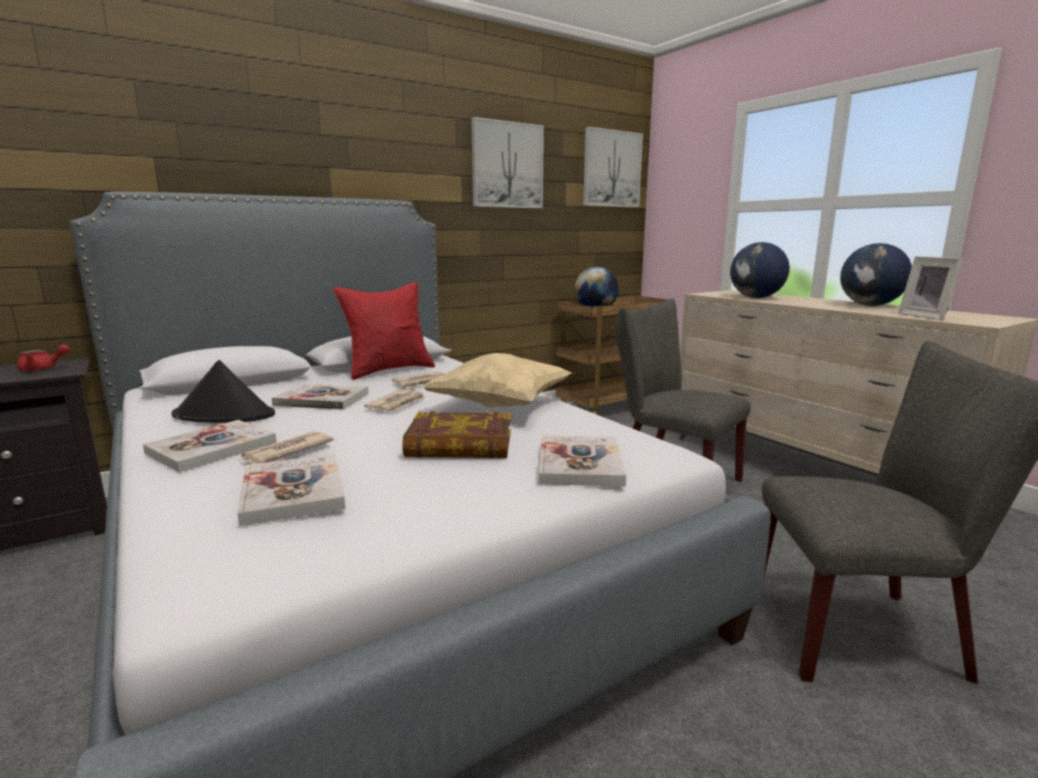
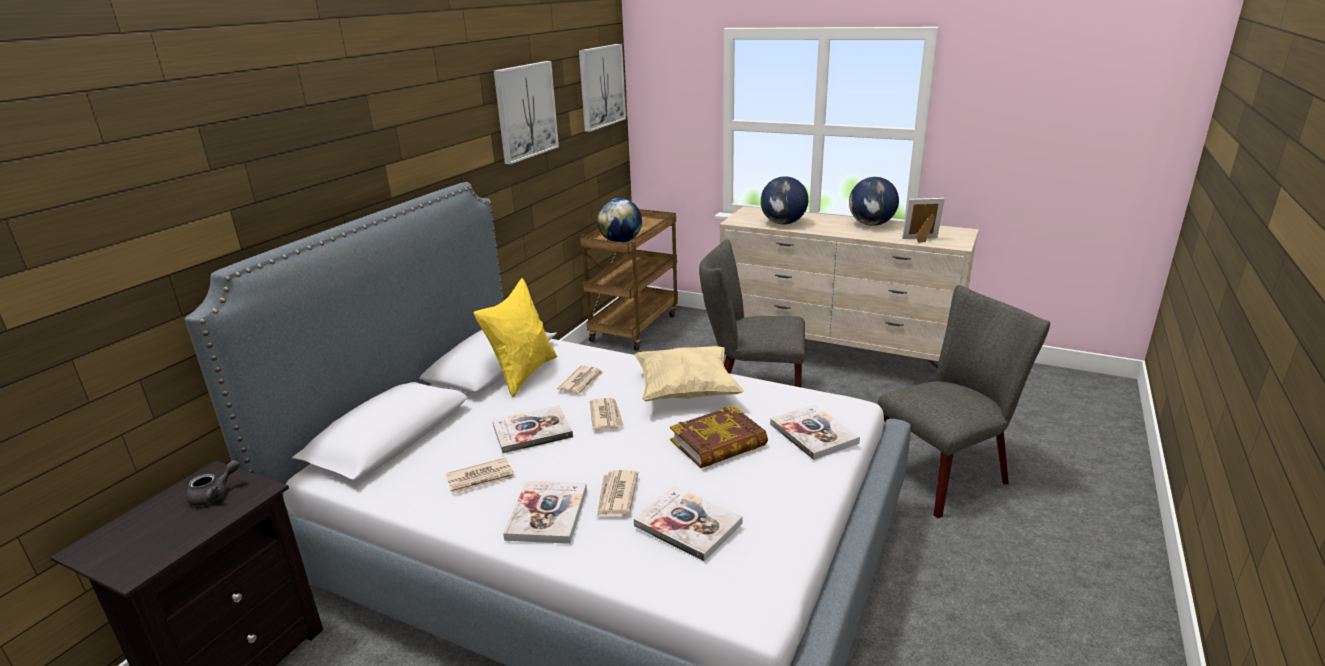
camera: 30 degrees left, 10 degrees up
(43, 369) = (215, 495): red teapot -> grey teapot
(225, 415) = (481, 478): black hat -> newspaper
(389, 370) = (523, 374): red pillow -> yellow pillow
(927, 316) = (921, 240): picture frame -> picture frame turned 135 degrees clockwise

